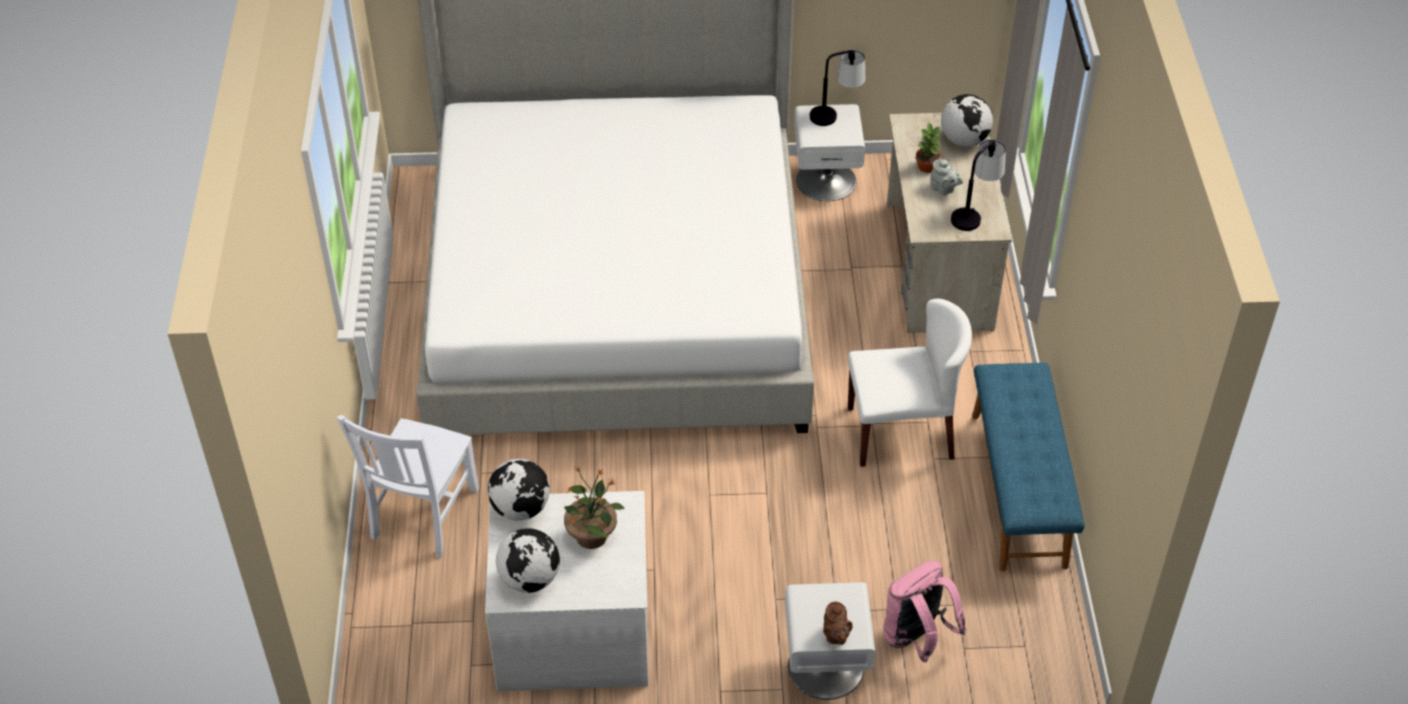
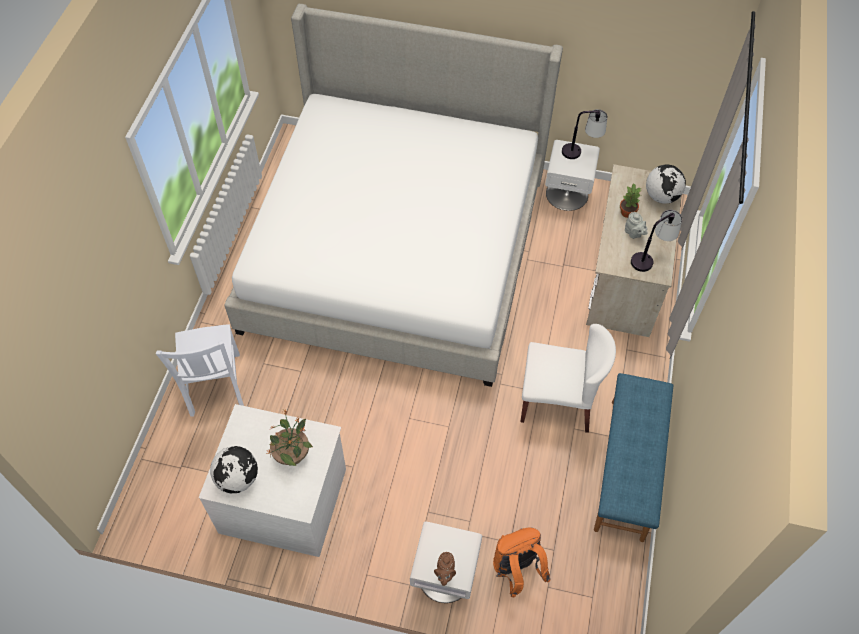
camera: 15 degrees right, 10 degrees up
(422, 516) = (215, 386): white chair -> white chair turned 45 degrees counterclockwise
(521, 508) = (251, 420): globe -> none
(916, 639) = (516, 570): pink backpack -> orange backpack

